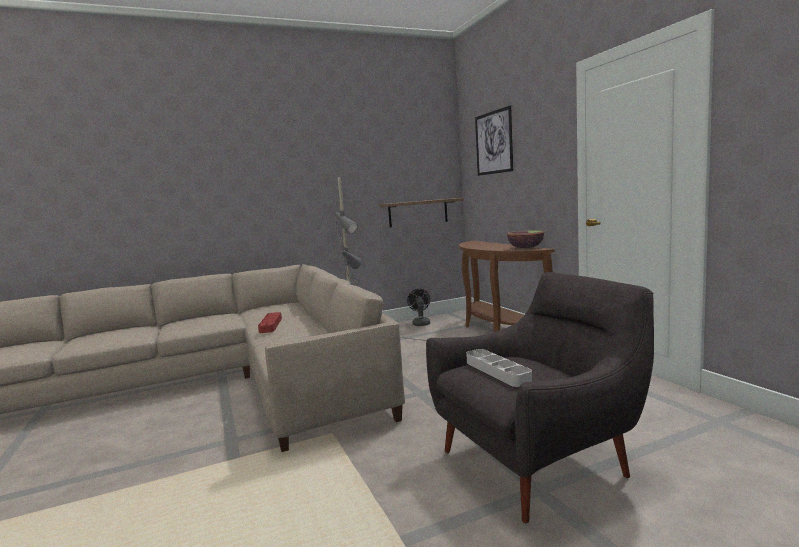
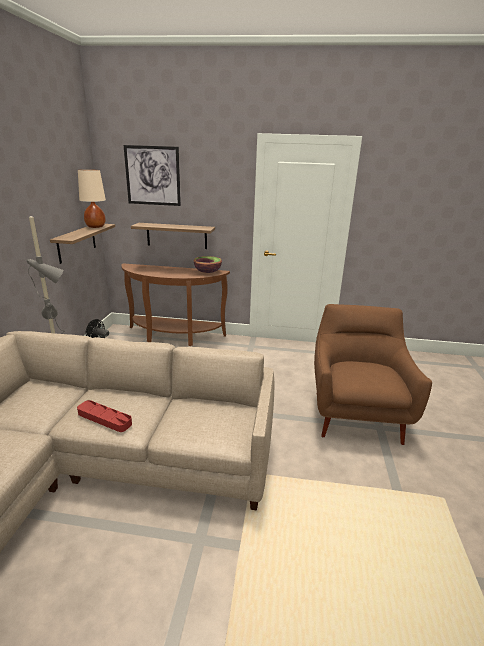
camera: 60 degrees left, 15 degrees up
(440, 199) = (95, 227): none -> beige table lamp
(497, 371) = (363, 376): grey tray -> none
(510, 207) = (176, 236): none -> shelf
(538, 461) = (355, 413): grey armchair -> brown armchair

